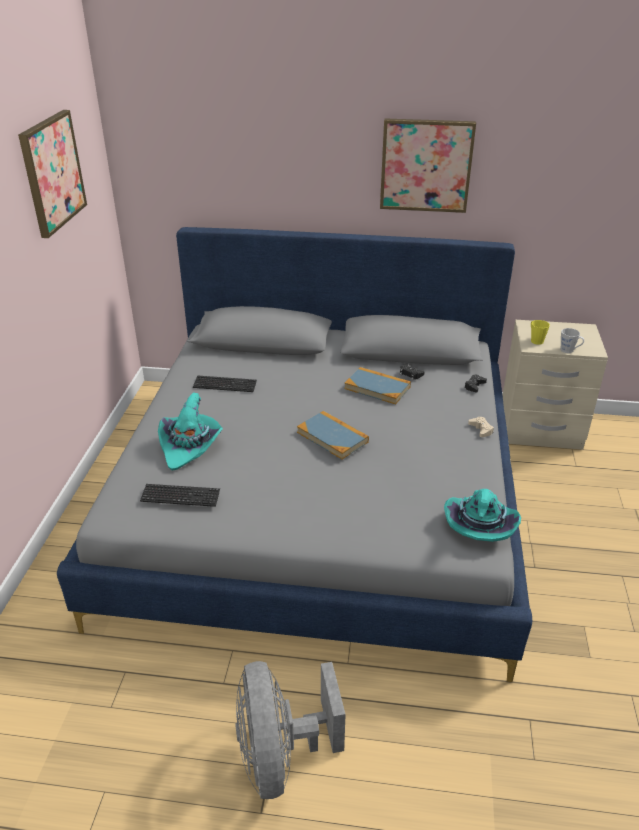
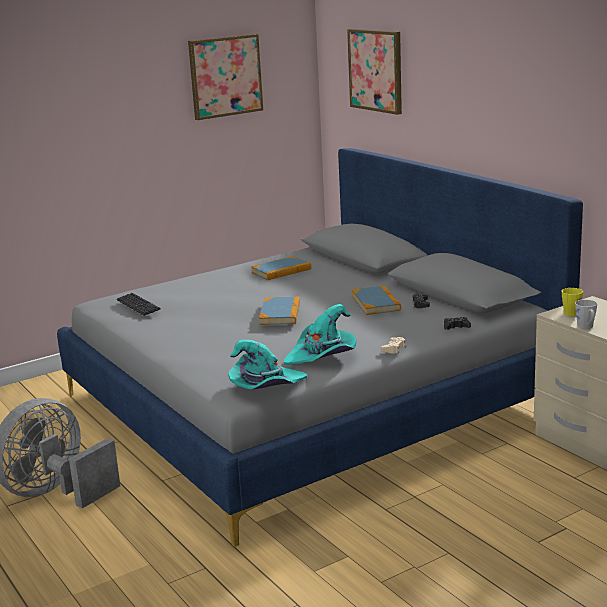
camera: 50 degrees right, 15 degrees down
(190, 445) = (192, 288): turquoise hat -> turquoise hat (322, 355)
(225, 385) = (281, 271): keyboard -> book
(426, 165) = (513, 106): picture -> picture (376, 70)

